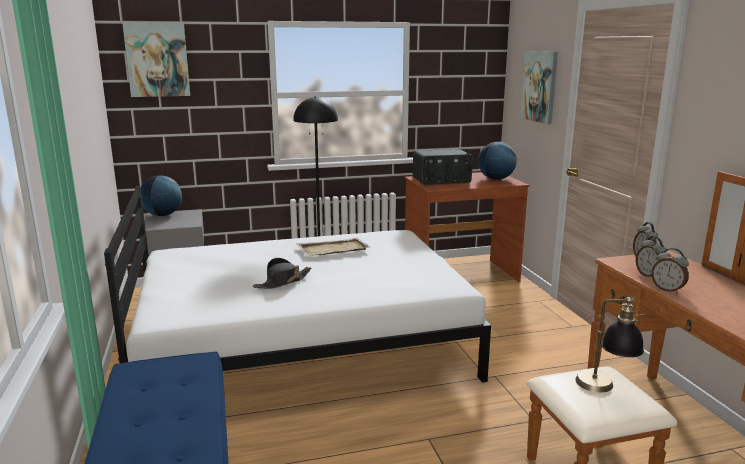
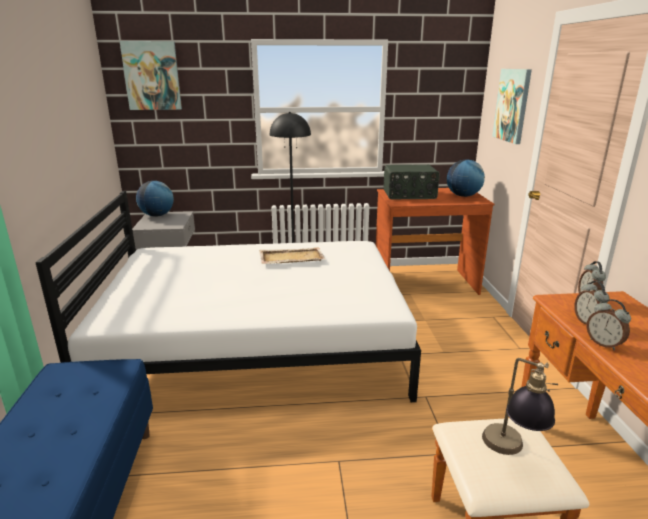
camera: 10 degrees right, 5 degrees up
(283, 282) = (229, 290): black hat -> none

